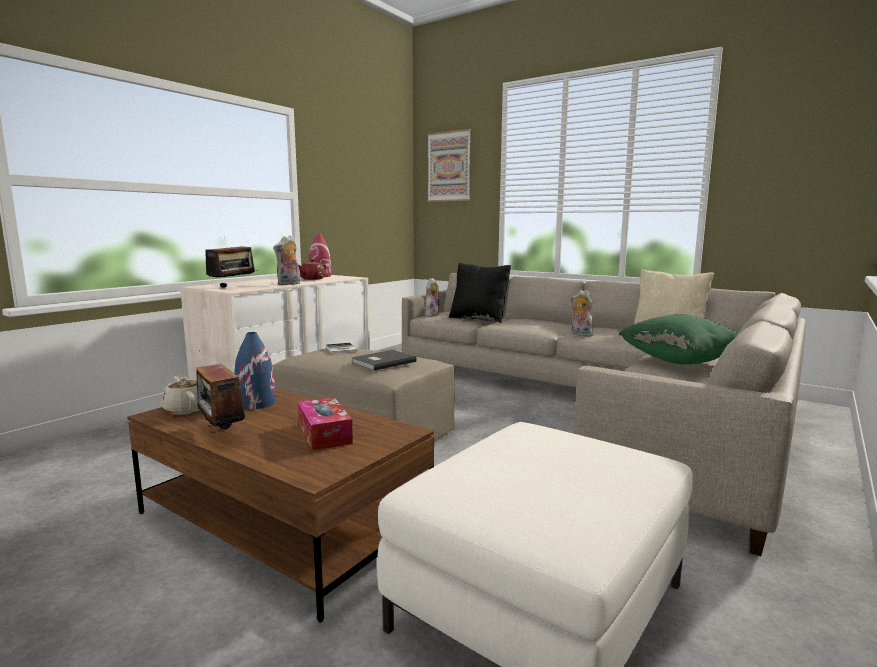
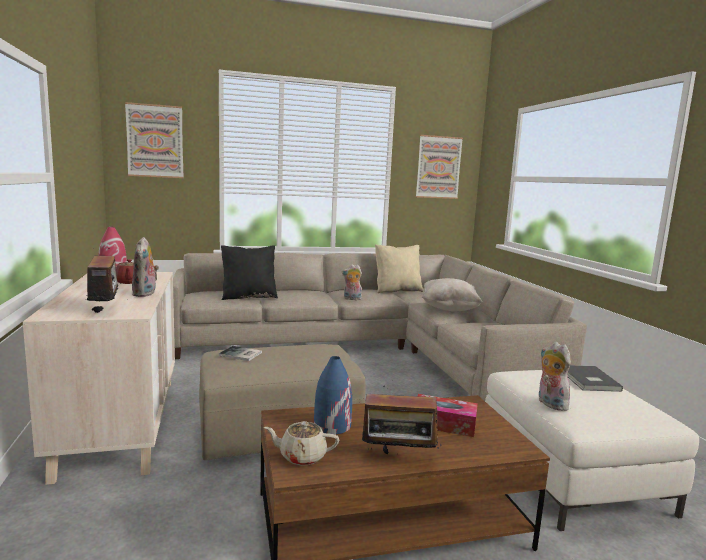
camera: 50 degrees left, 0 degrees up
(382, 362) = (314, 356): grey book -> grey book (588, 380)
(431, 315) = (195, 299): plush toy -> plush toy (549, 404)
(679, 361) = (449, 309): green pillow -> beige pillow
(799, 156) = (438, 167): none -> picture

